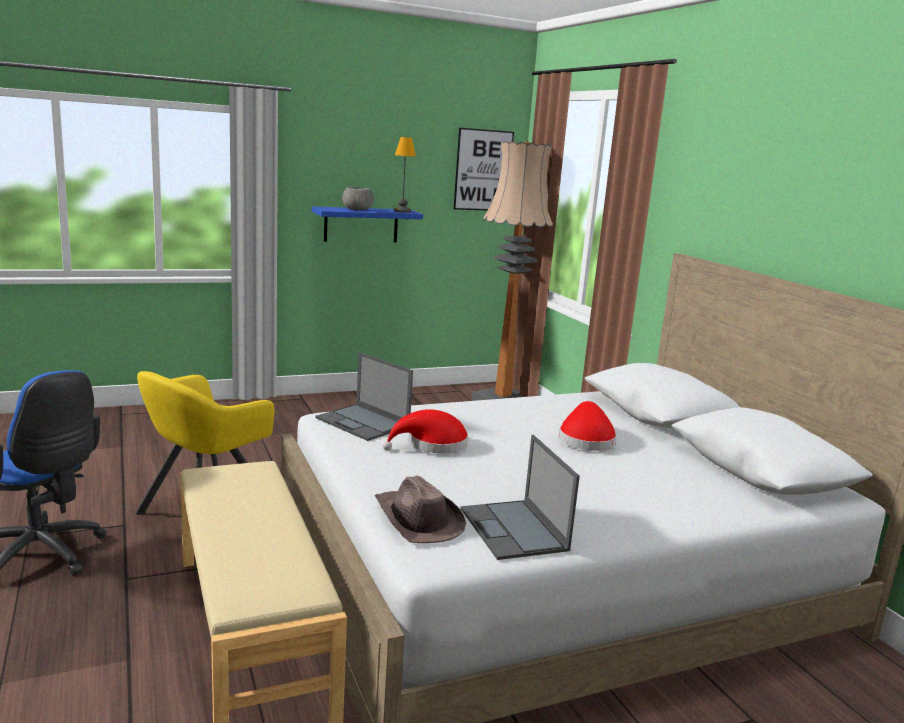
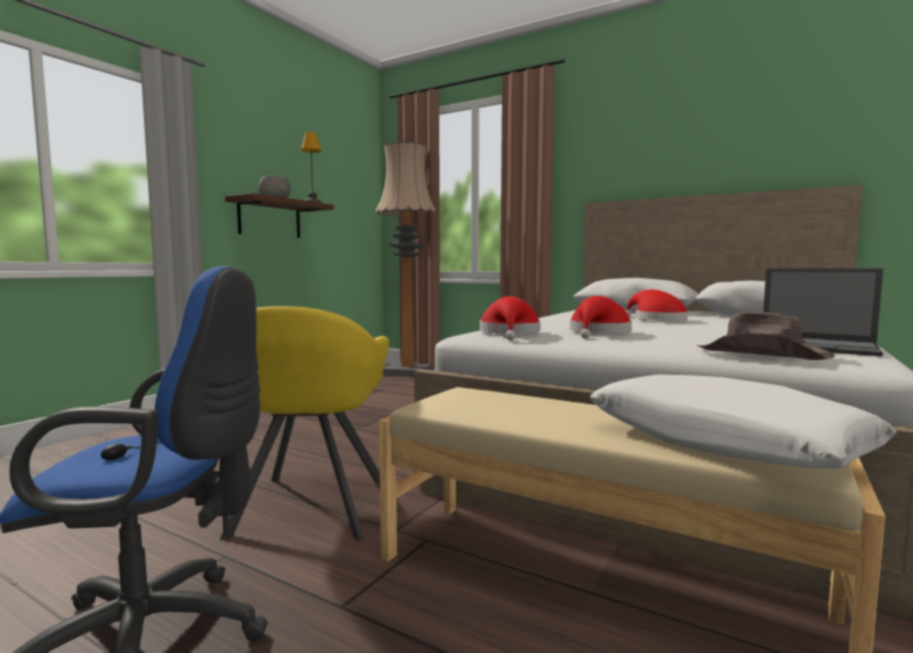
camera: 35 degrees left, 10 degrees down
(260, 570) = (725, 442): none -> white pillow
(361, 225) = (270, 219): blue shelf -> brown shelf
(363, 423) = (510, 333): laptop -> red hat
(483, 170) = (356, 177): picture -> none

